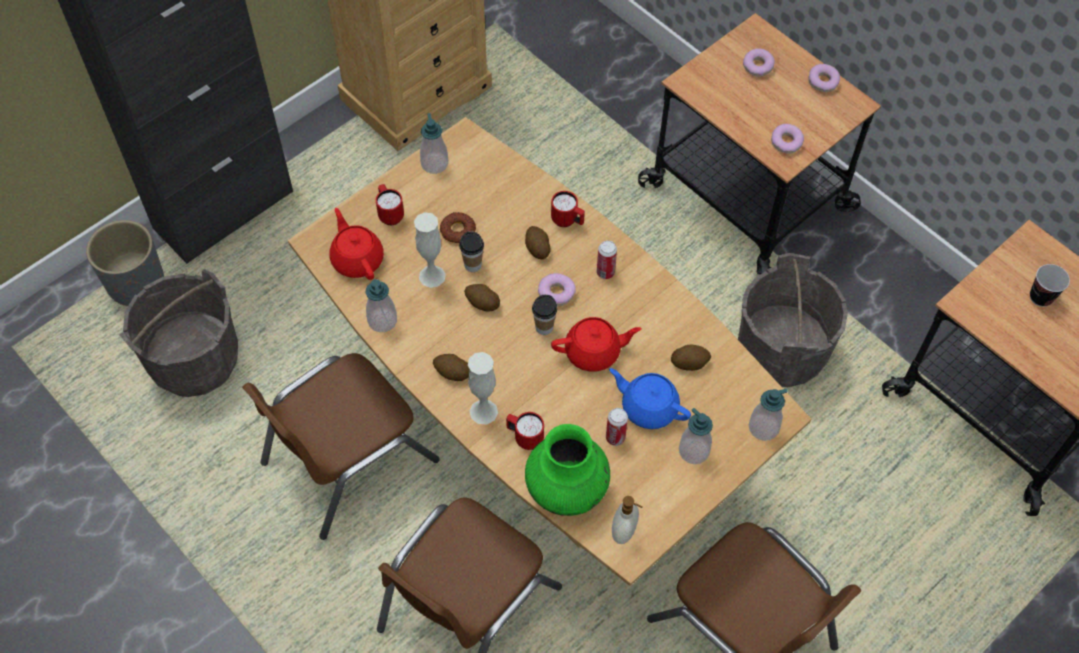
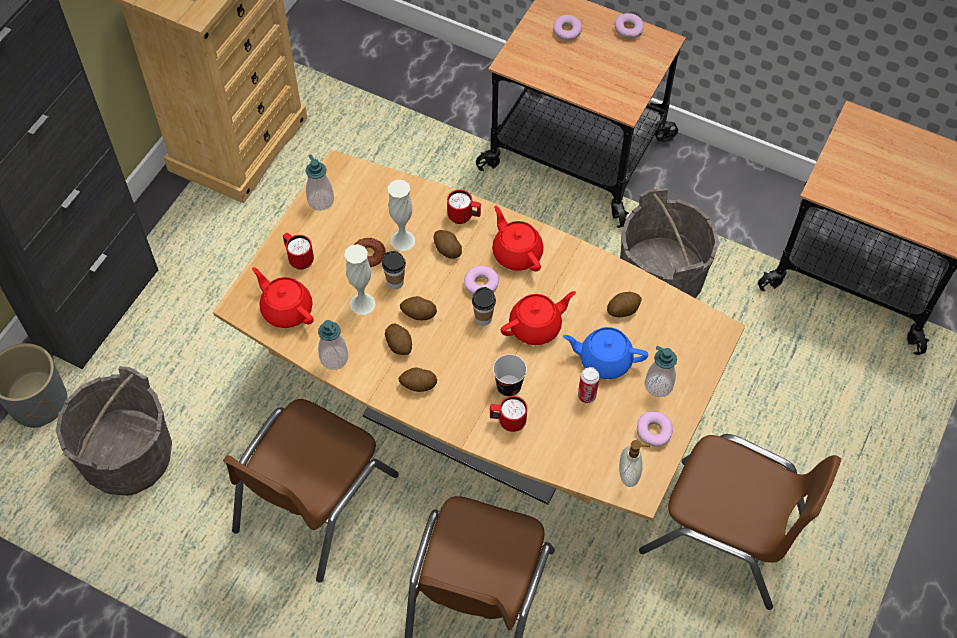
camera: 20 degrees left, 0 degrees up
(450, 327) = (399, 345): none -> potato
(483, 411) = (461, 410): white vase -> white vase (402, 240)
(567, 490) = (564, 455): green vase -> none
(605, 272) = (517, 253): can -> red teapot
(763, 427) = (708, 346): soap dispenser -> none
(786, 142) = (619, 92): donut -> donut (653, 432)
(1041, 297) = (882, 163): cup -> cup (508, 386)

